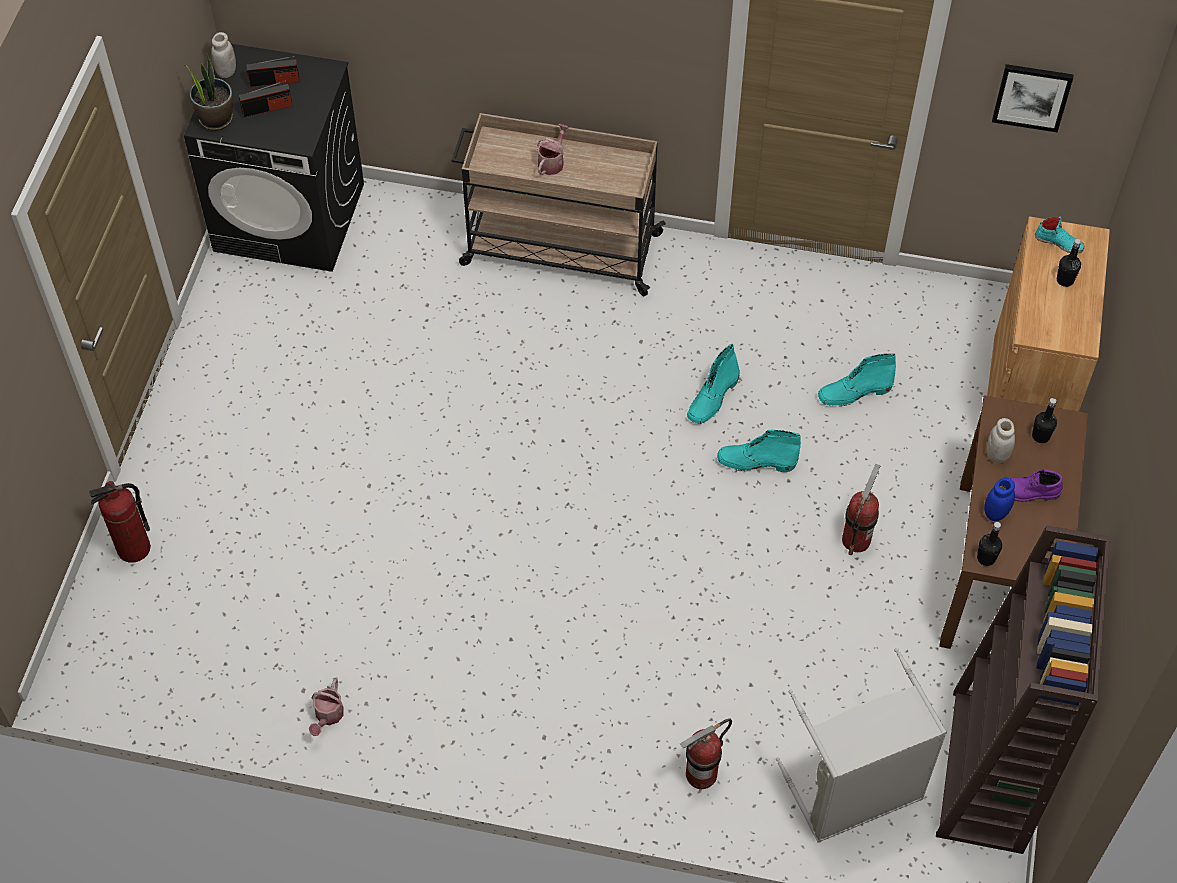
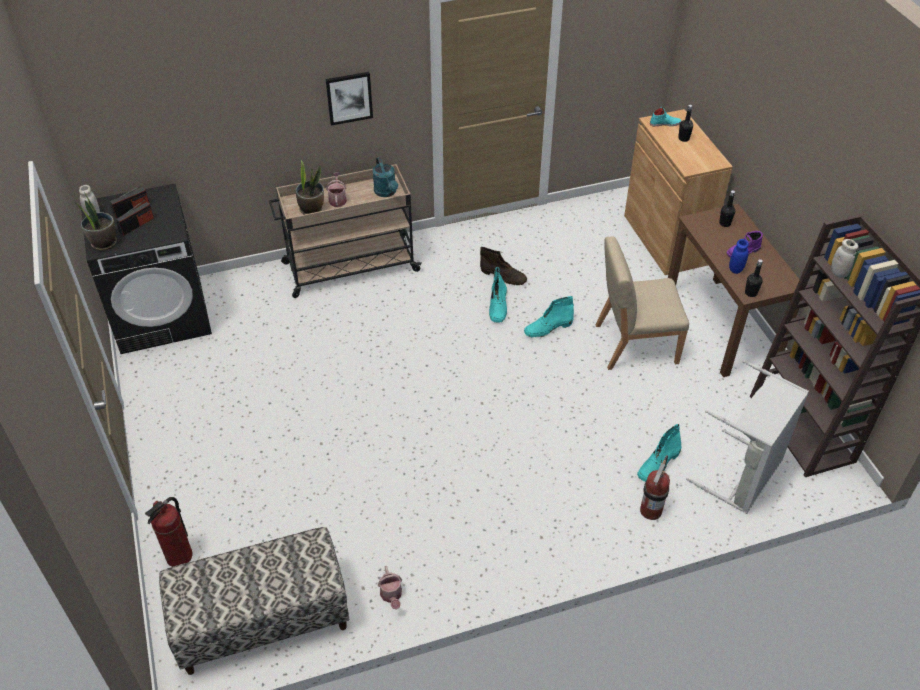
camera: 30 degrees left, 10 degrees down
(174, 672) = (262, 622): none -> bench
(510, 163) = (311, 209): none -> potted plant
(622, 179) = (386, 192): none -> turquoise watering can
(753, 355) = (503, 276): none -> brown boot
(854, 392) = (574, 271): turquoise boot -> turquoise boot (658, 464)
(856, 539) = (634, 343): fire extinguisher -> beige chair
(997, 455) = (711, 241): white jar -> white jar (839, 273)
(1032, 96) = (615, 45): picture -> picture (349, 98)

